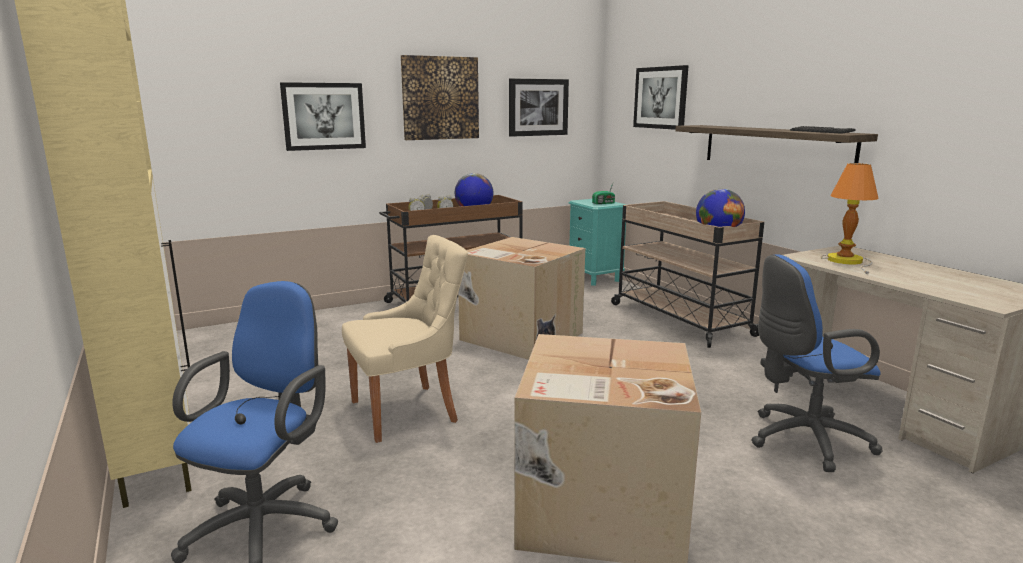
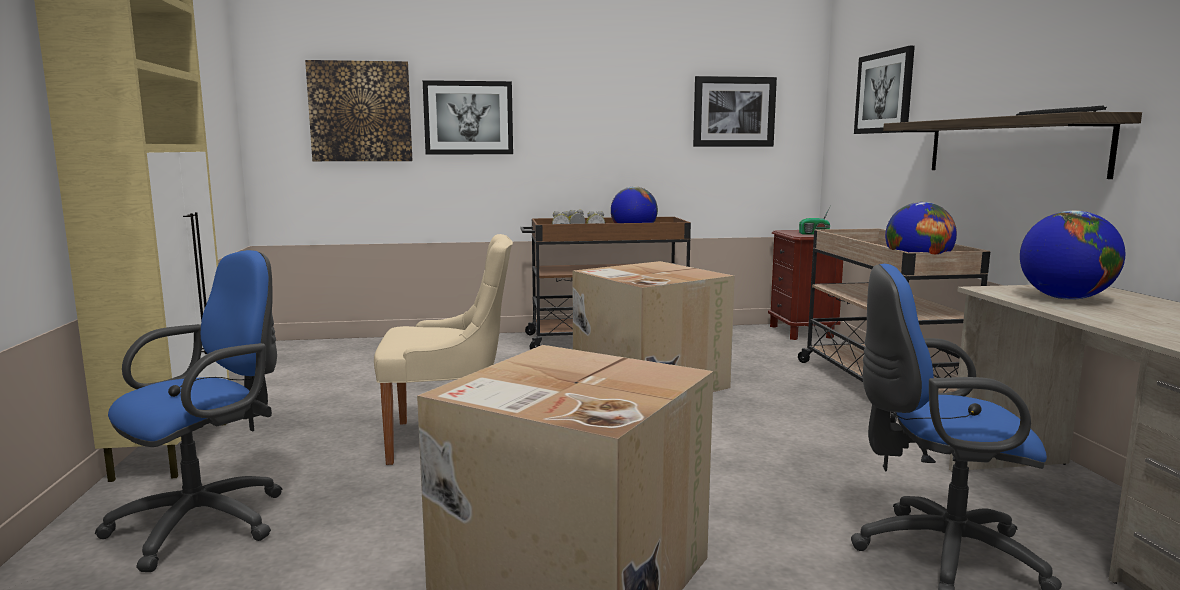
camera: 20 degrees right, 5 degrees down
(440, 98) = (606, 99): picture -> picture (360, 111)
(594, 278) = (801, 332): turquoise nightstand -> brown nightstand
(848, 261) = (1065, 298): table lamp -> globe

